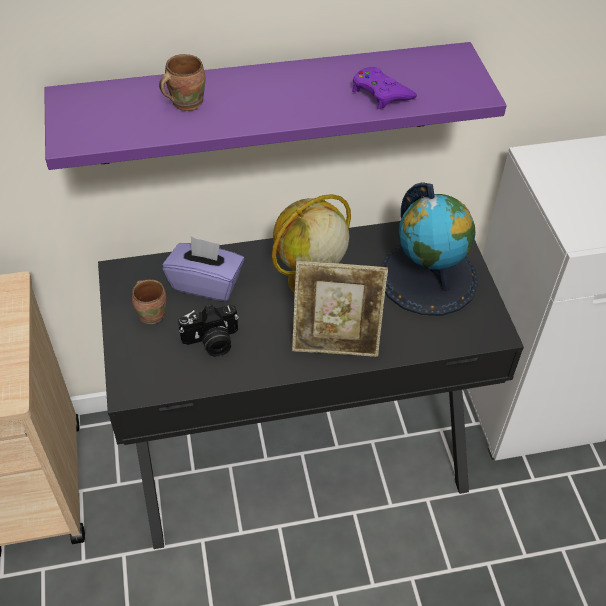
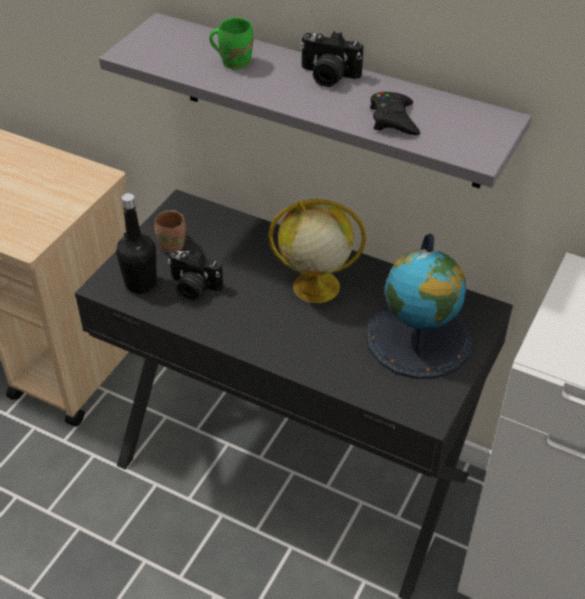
camera: 40 degrees right, 5 degrees down
(161, 366) = (141, 283): none -> black bottle
(184, 102) = (234, 61): brown mug -> green mug
(206, 283) = (234, 245): purple tissue box -> none
(265, 104) = (329, 101): purple shelf -> grey shelf
(282, 79) = (328, 76): none -> camera
(336, 341) = (286, 341): picture frame -> none
(380, 93) = (393, 119): purple game controller -> black game controller

